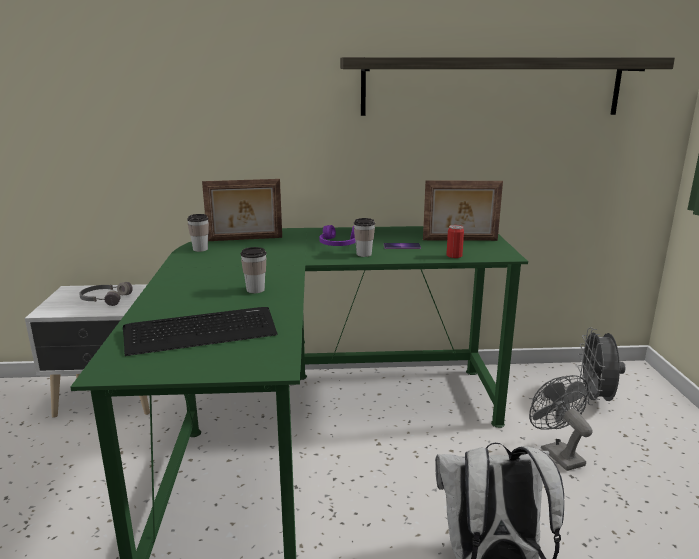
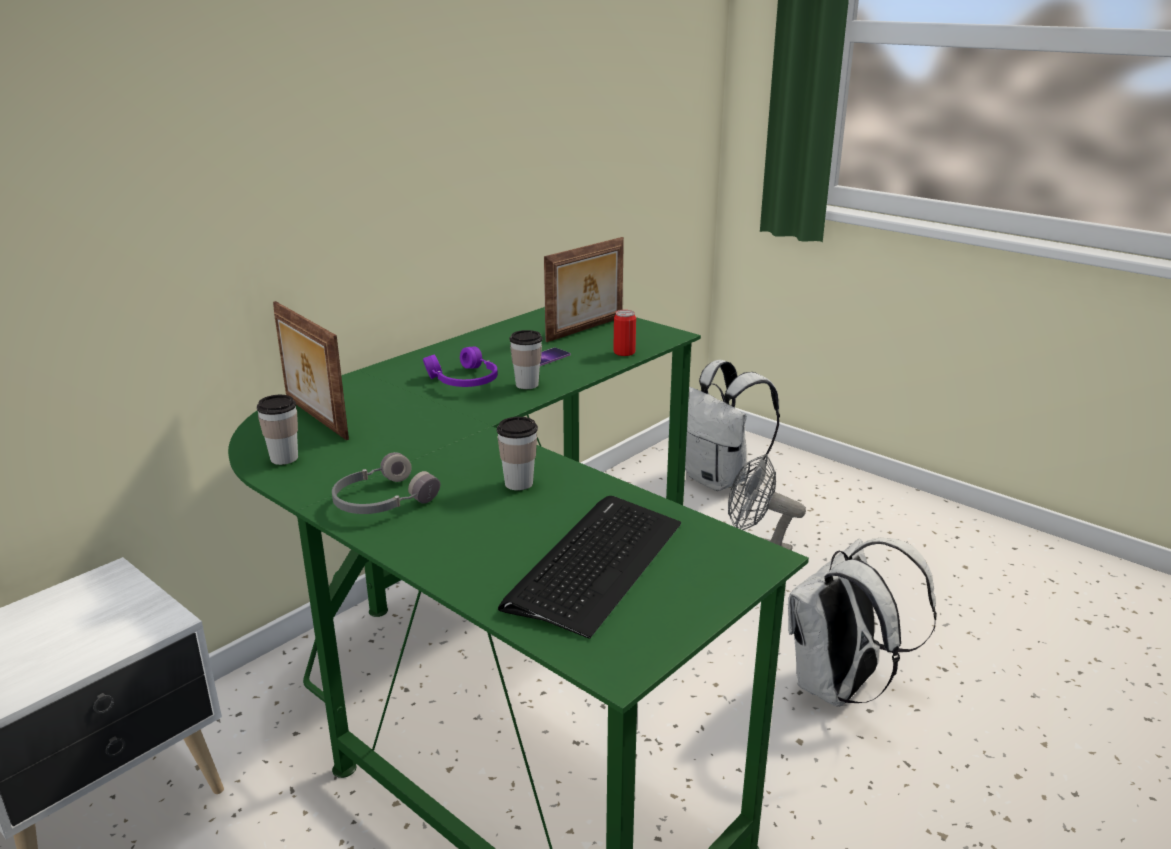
camera: 45 degrees left, 5 degrees up
(105, 299) = (75, 625): grey headphones -> grey headphones (382, 500)
(245, 239) = (314, 418): picture frame -> picture frame turned 105 degrees clockwise
(491, 86) = (552, 105): shelf -> none
(595, 399) = (718, 479): grey fan -> white backpack

